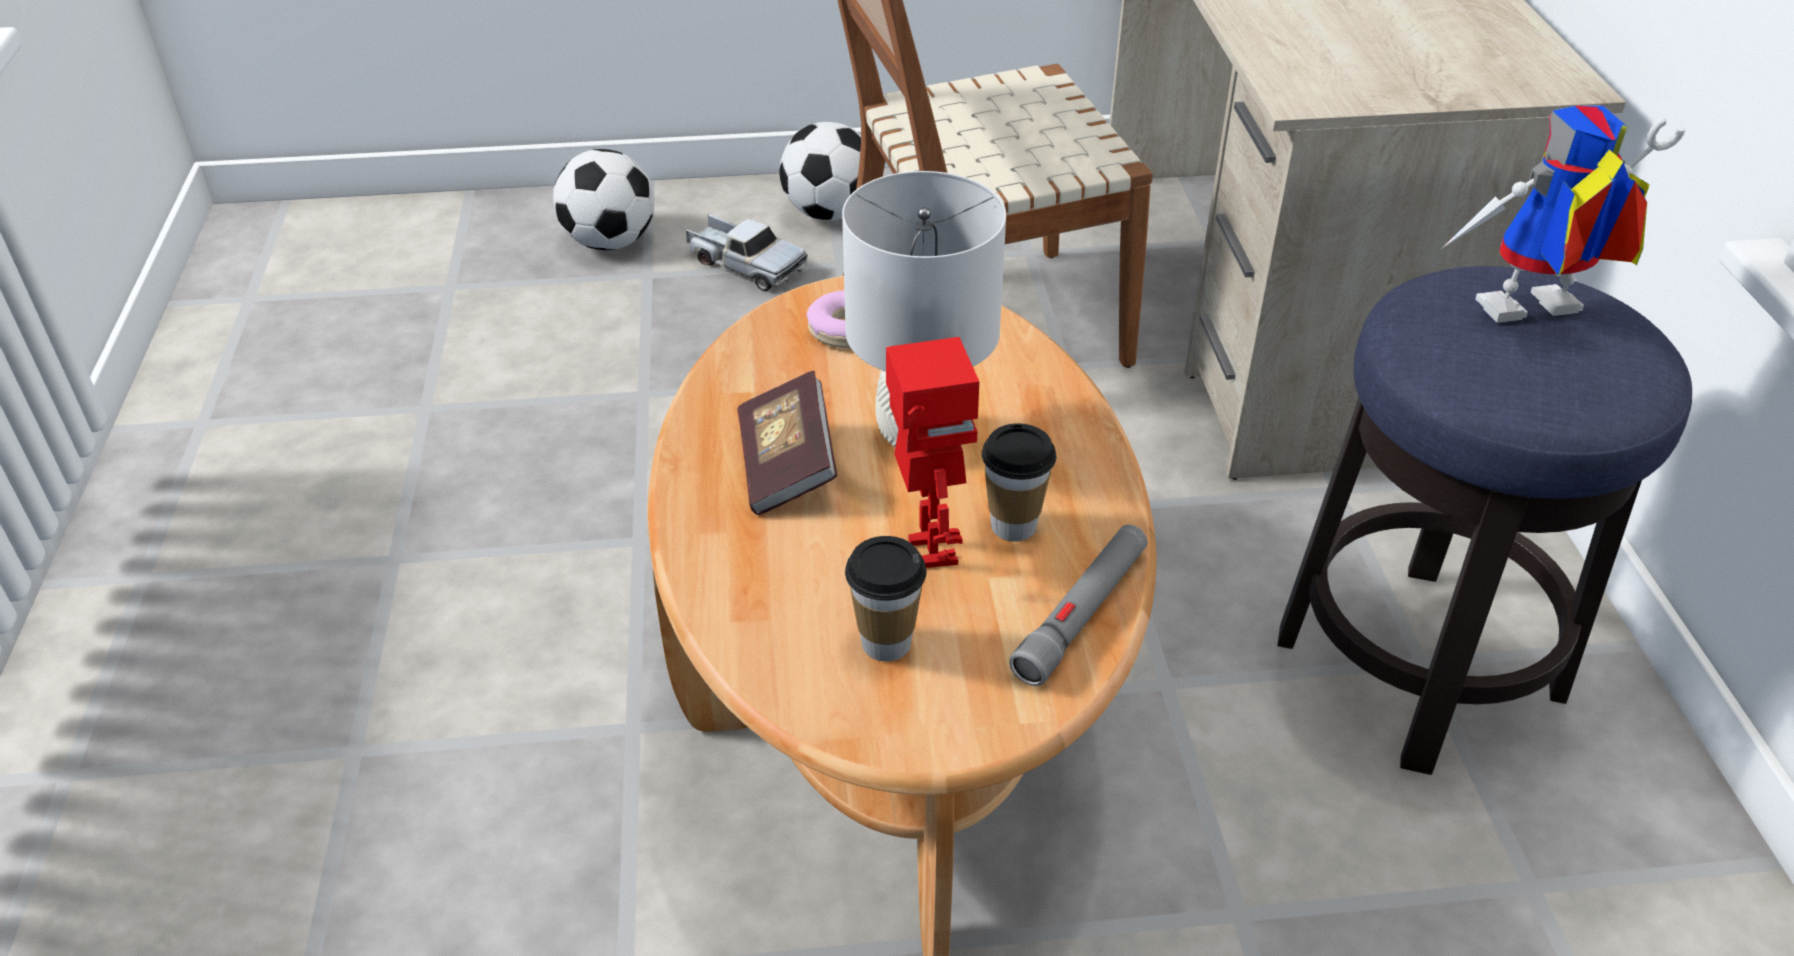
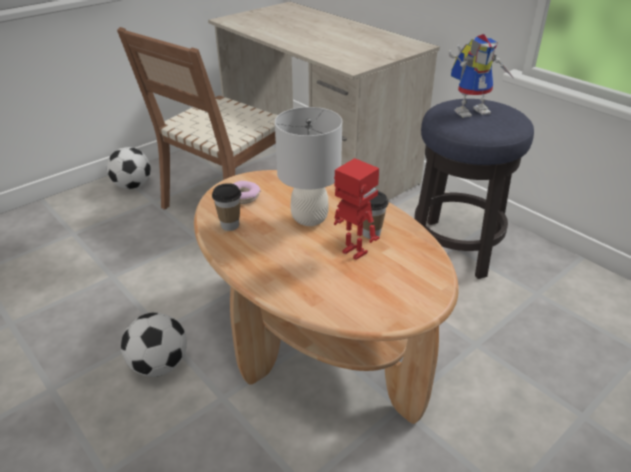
camera: 35 degrees left, 5 degrees down
(610, 242) = (44, 227): football -> football (159, 365)
(745, 265) = (114, 215): toy truck -> none
(787, 466) = (273, 248): book -> none
(886, 643) = (373, 287): cup -> cup (230, 225)
(1082, 612) = (421, 249): grey flashlight -> none
(1527, 317) = (472, 110): toy robot -> toy robot turned 150 degrees counterclockwise

